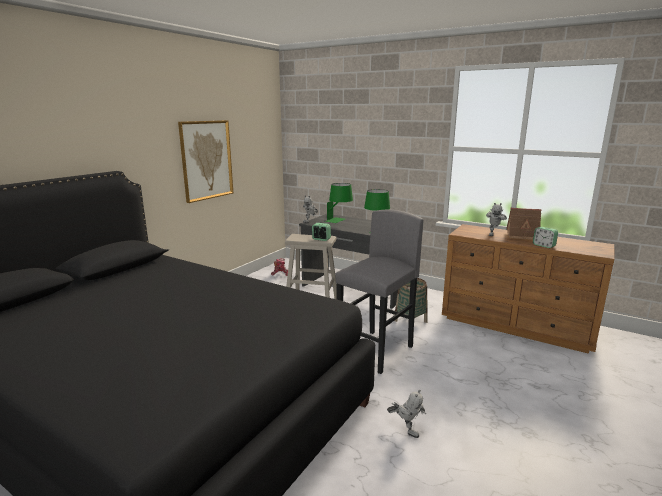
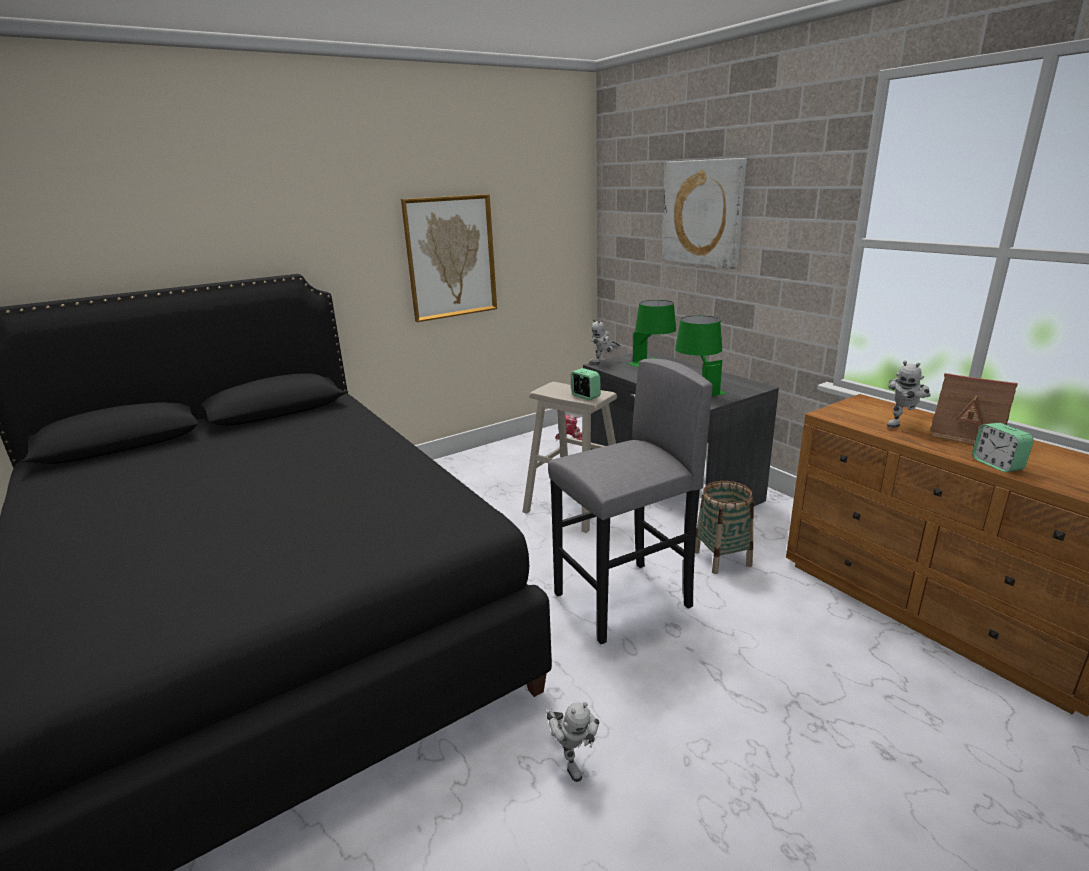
camera: 25 degrees right, 5 degrees up
(358, 134) = (703, 213): none -> picture

